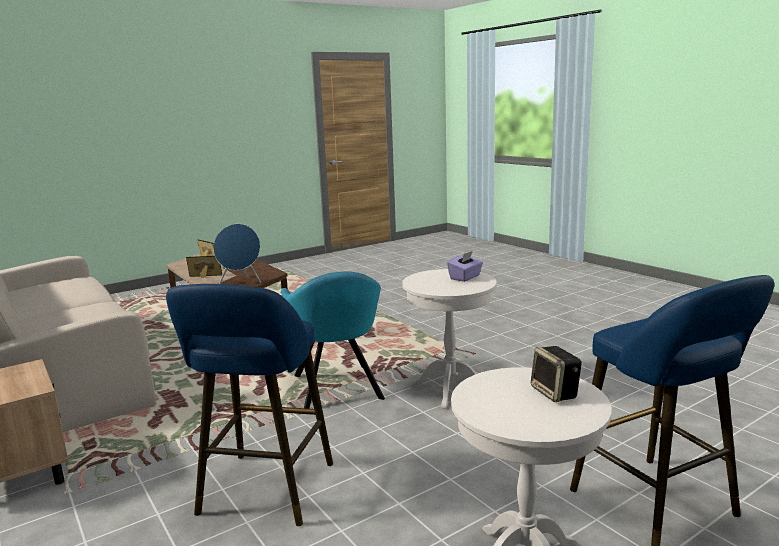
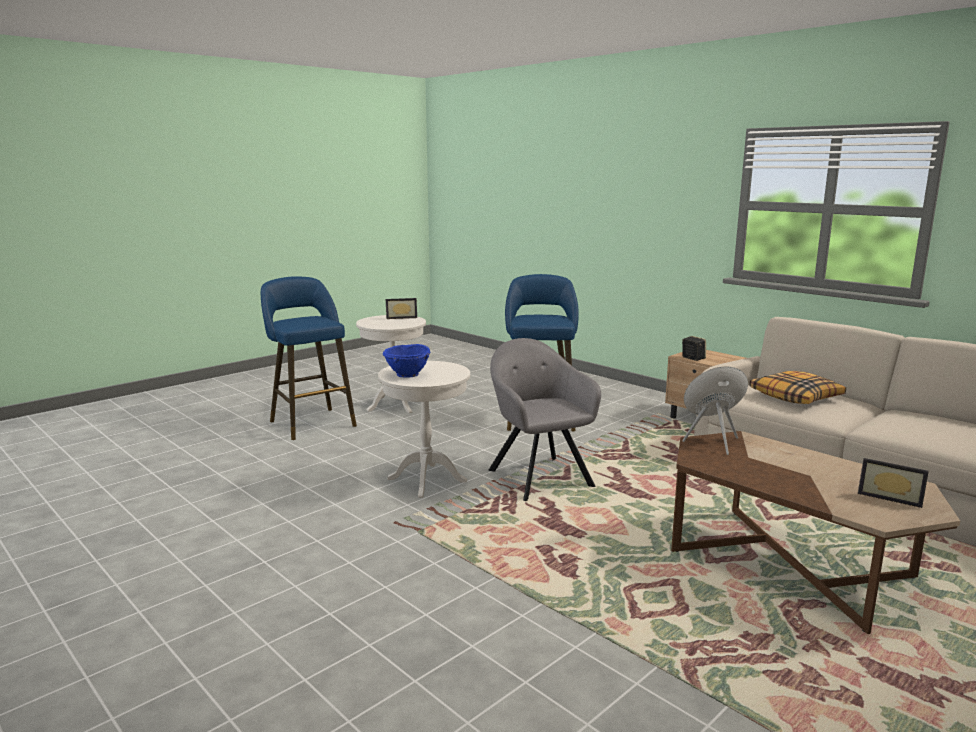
camera: 170 degrees right, 0 degrees up
(75, 320) = (796, 397): none -> pillow
(204, 277) = (789, 452): picture frame -> picture frame (401, 317)
(338, 389) = (538, 476): turquoise armchair -> grey armchair
(465, 277) = (407, 375): purple tissue box -> blue bowl
(555, 393) = (378, 322): speaker -> speaker (692, 358)

